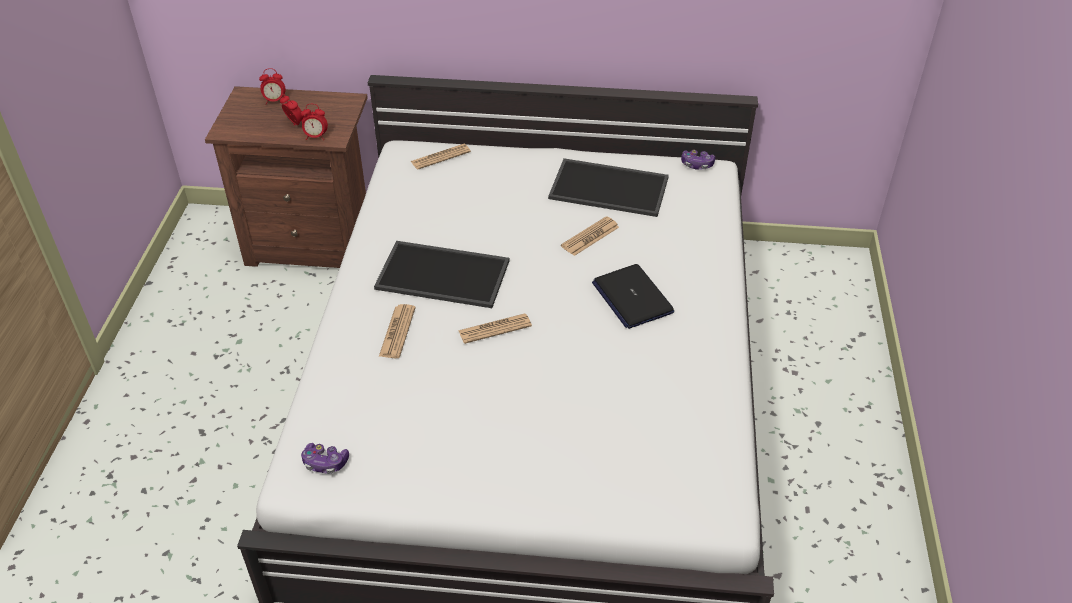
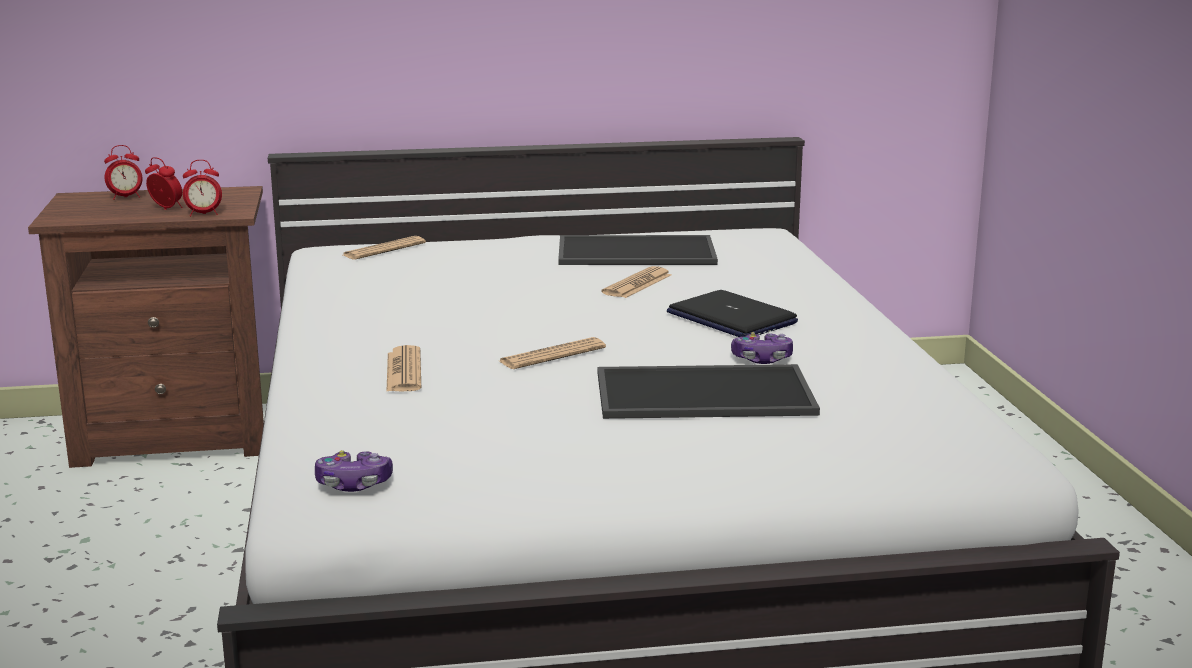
camera: 15 degrees left, 25 degrees down
(444, 273) = (447, 324): tray -> tray (706, 392)
(697, 164) = (740, 230): game controller -> game controller (762, 359)

